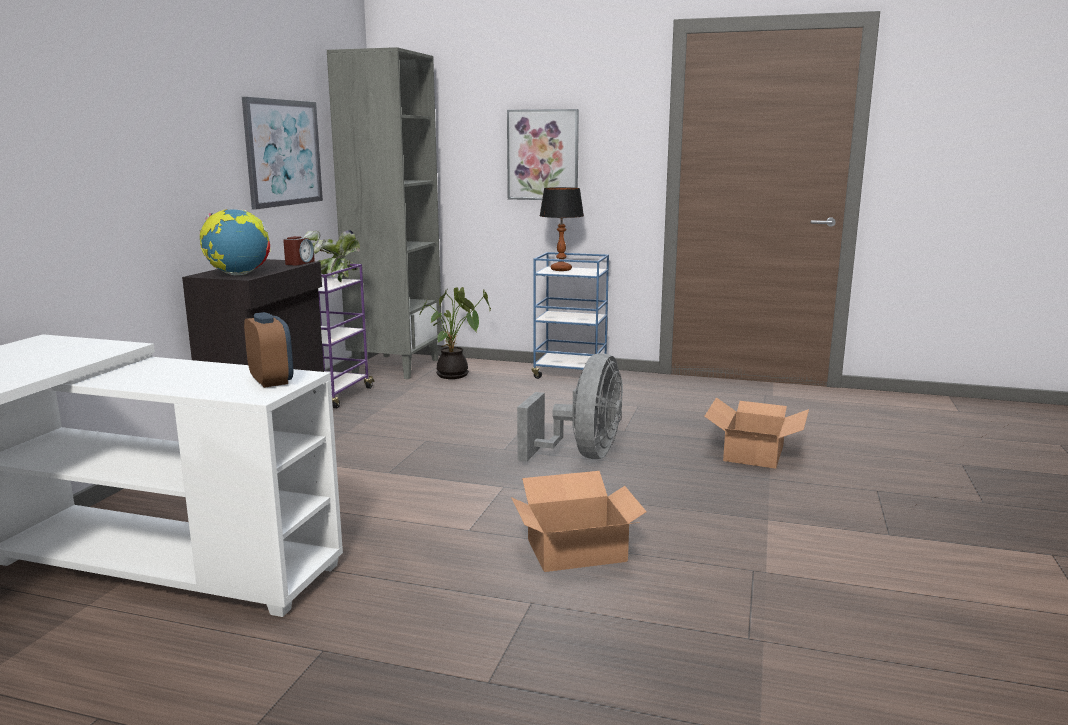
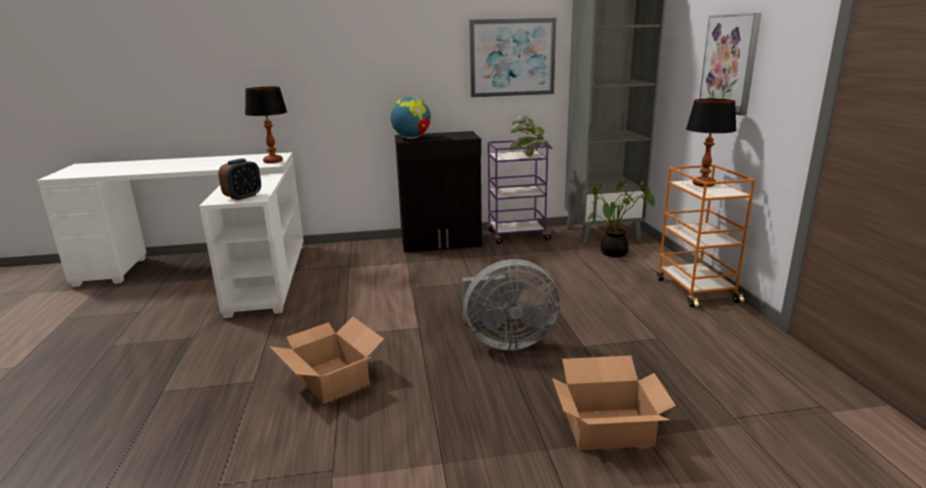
camera: 65 degrees right, 5 degrees up
(94, 345) = (273, 161): none -> table lamp
(299, 263) = (467, 137): alarm clock -> none
(571, 374) = (695, 290): blue cart -> orange cart

